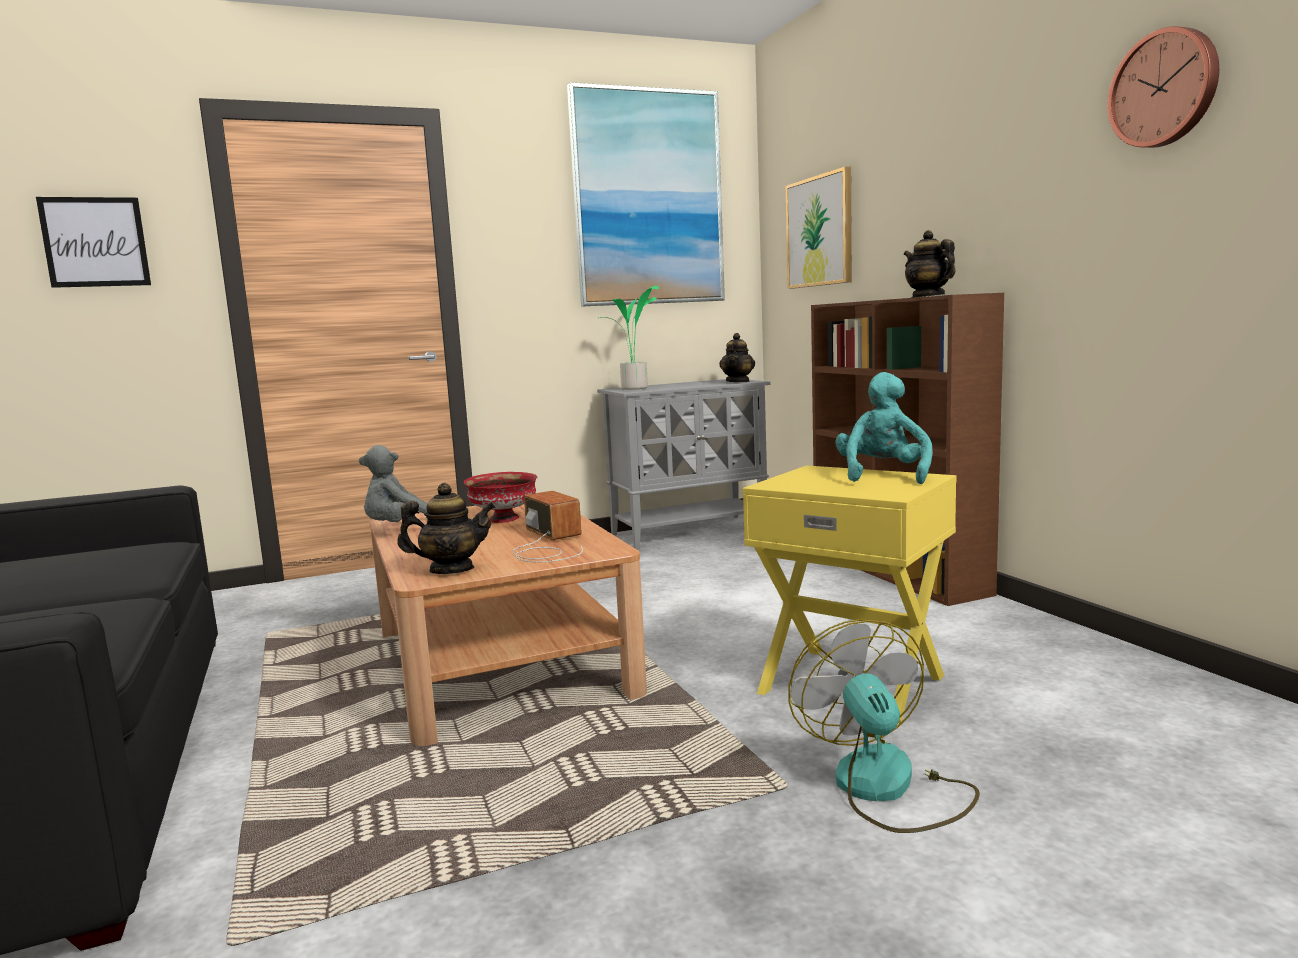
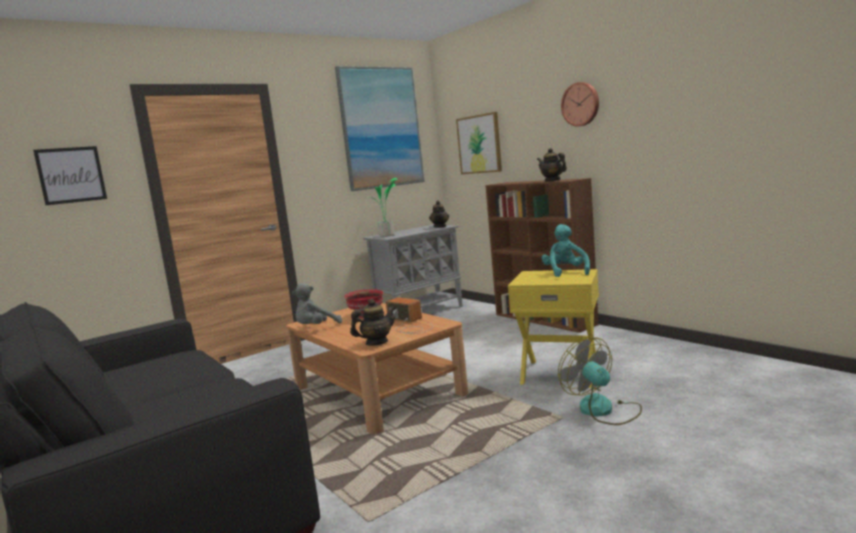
camera: 15 degrees left, 0 degrees up
(1165, 89) = (661, 90): wall clock -> wall clock (581, 104)

